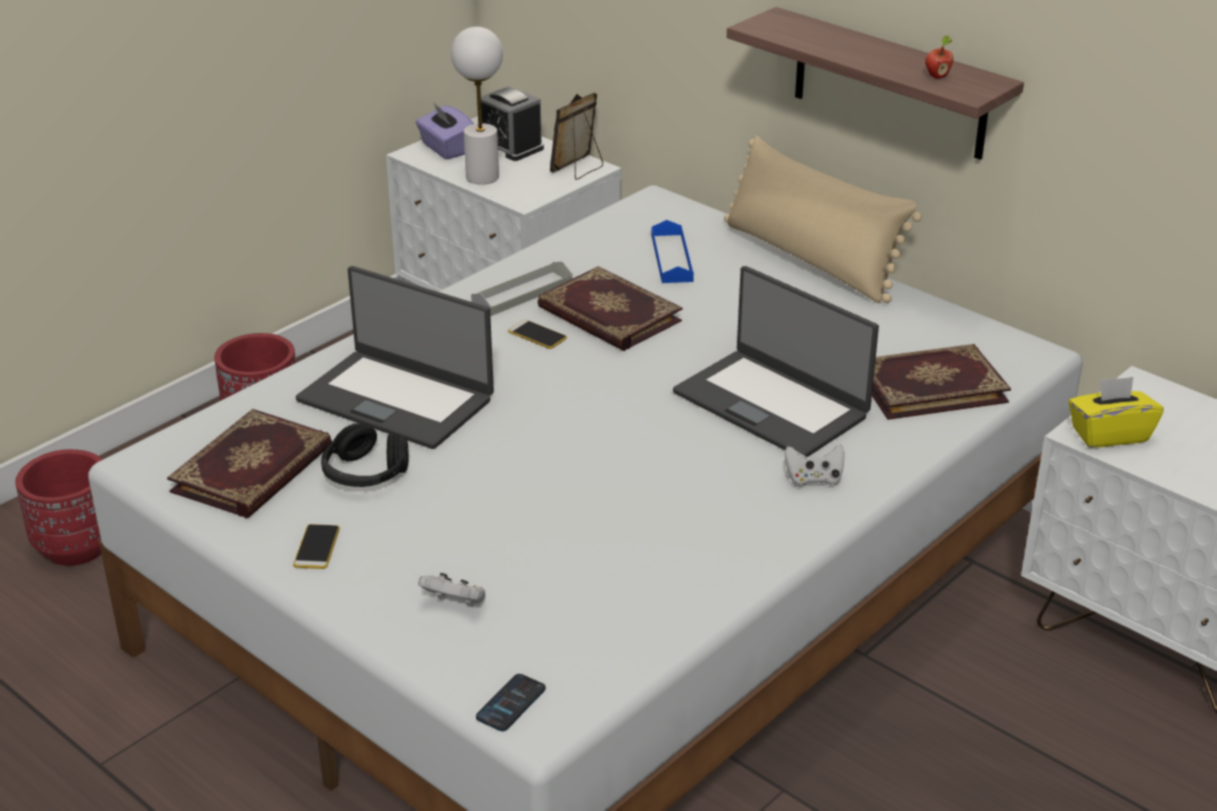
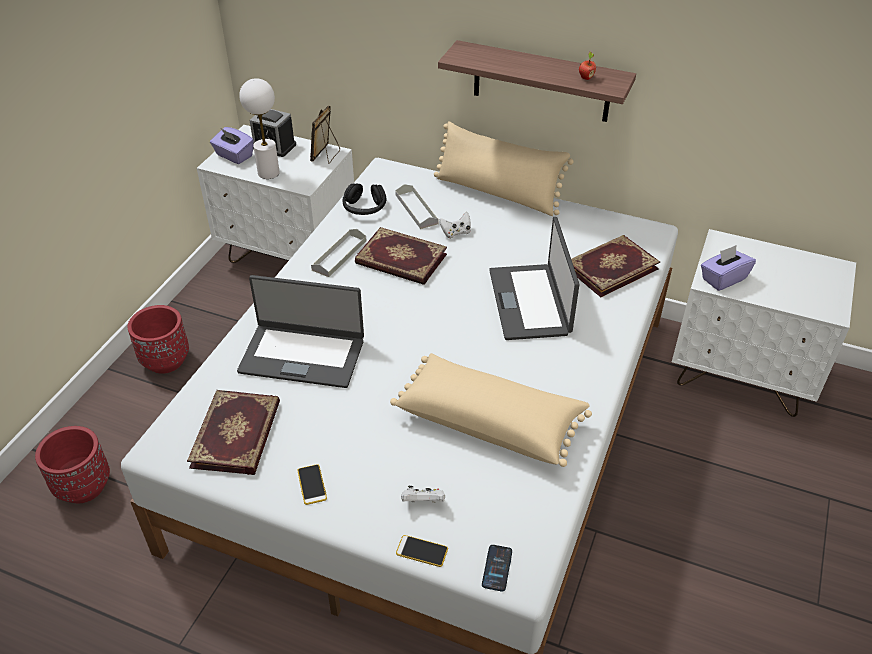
camera: 20 degrees left, 10 degrees up
(365, 473) = (313, 418): black headphones -> black headphones (364, 208)
(537, 335) = (365, 285): phone -> phone (422, 551)
(614, 533) = (490, 421): none -> beige pillow
(671, 258) = (416, 209): blue tray -> grey tray
(772, 403) = (530, 302): laptop -> laptop turned 60 degrees clockwise
(814, 479) = (583, 350): white game controller -> white game controller (456, 233)
(1109, 434) = (723, 279): yellow tissue box -> purple tissue box

